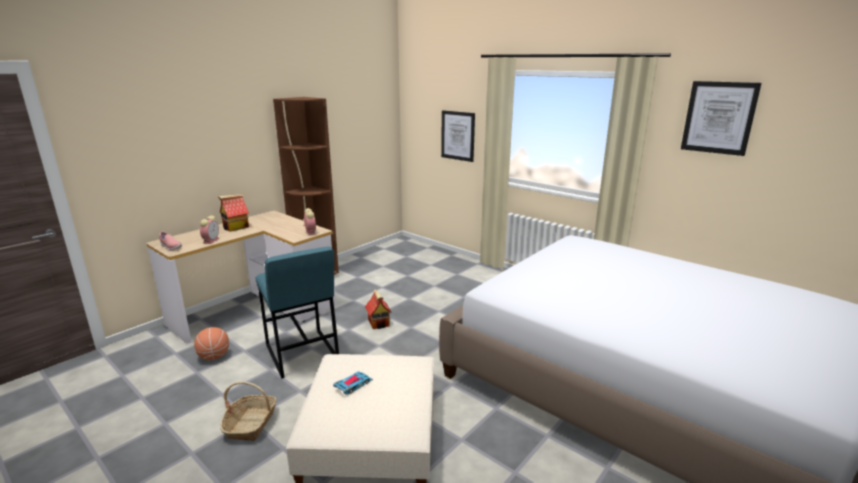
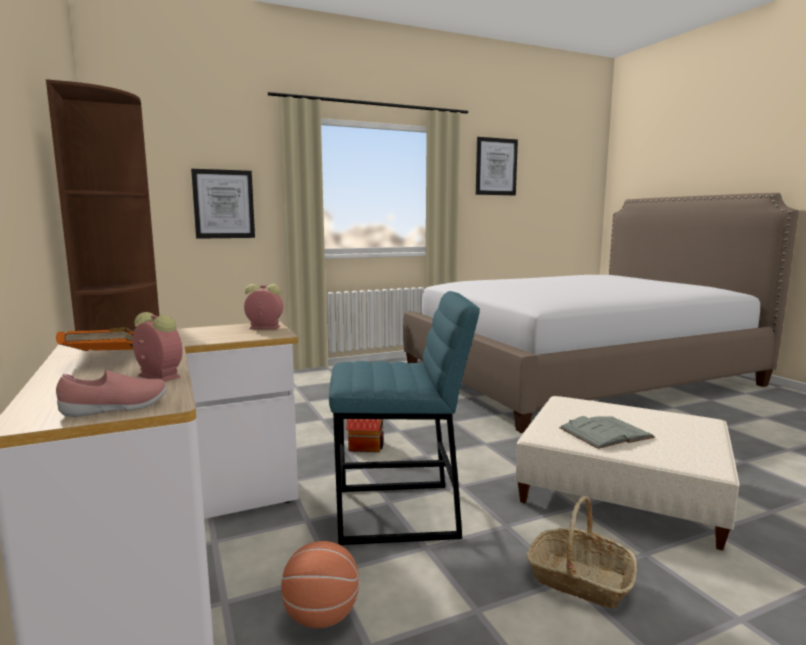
camera: 65 degrees left, 10 degrees down
(235, 227) = (108, 359): toy house -> orange book
(353, 385) = (606, 432): toy car -> grey book

